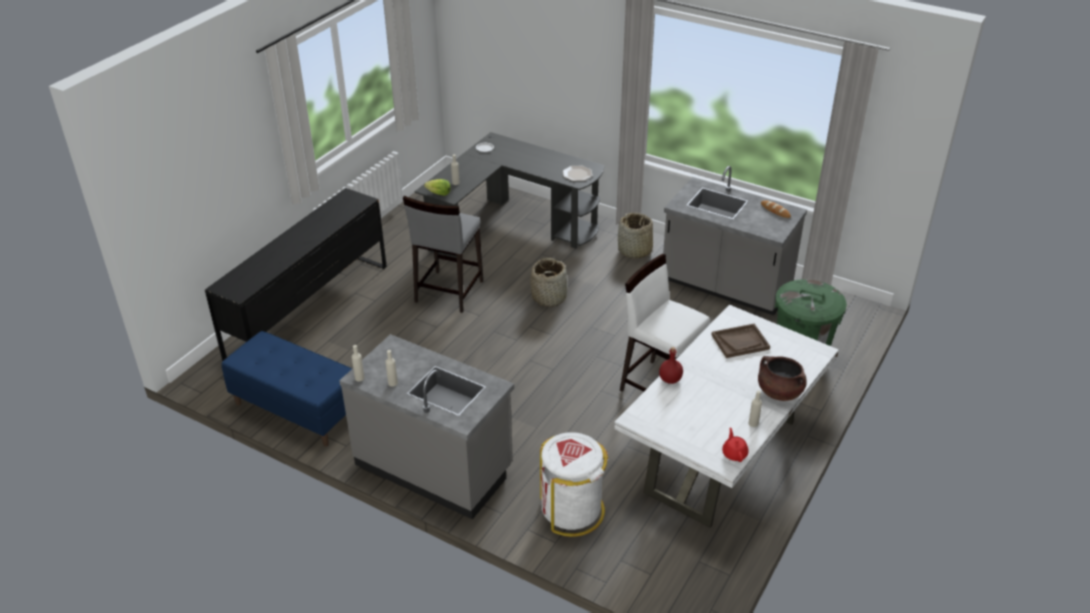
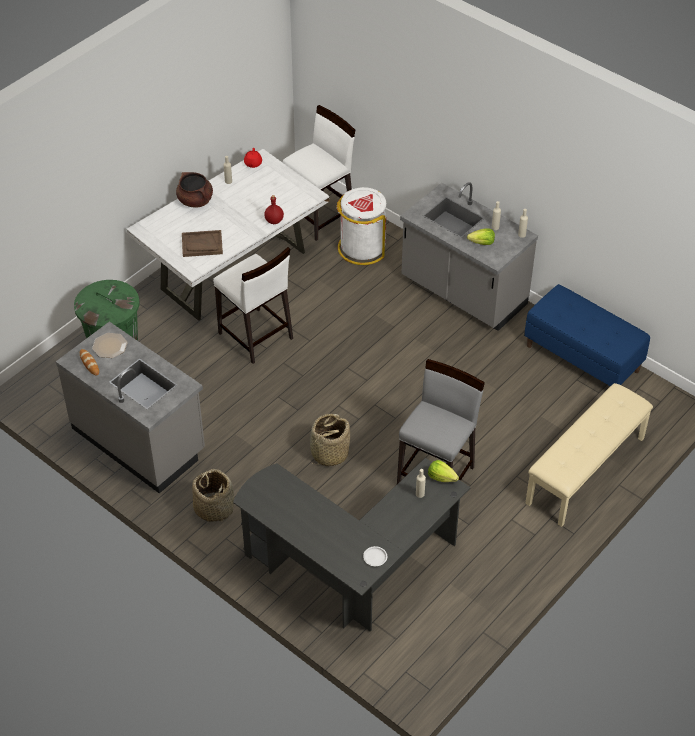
camera: 170 degrees left, 10 degrees up
(309, 311) = (586, 471): black dresser -> beige bench
(409, 362) = (482, 243): none -> lettuce
(577, 174) = (270, 488): plate -> plate (109, 346)
(642, 551) = (320, 216): none -> white stool

